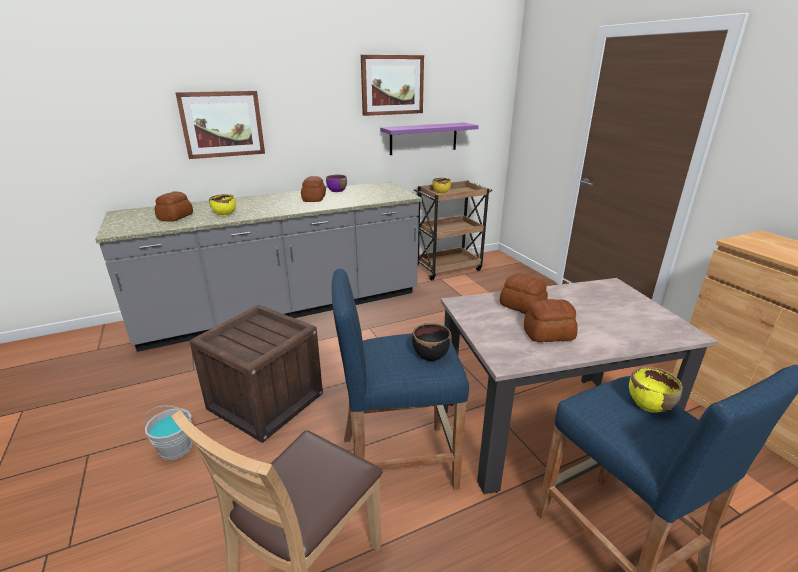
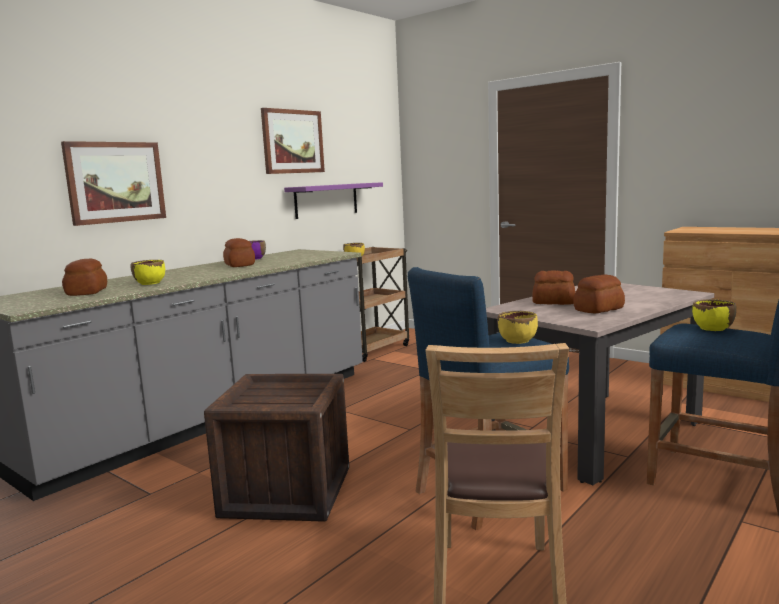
camera: 25 degrees left, 15 degrees down
(176, 448) = (218, 558): grey bucket -> none
(431, 354) = (517, 340): black bowl -> yellow bowl

